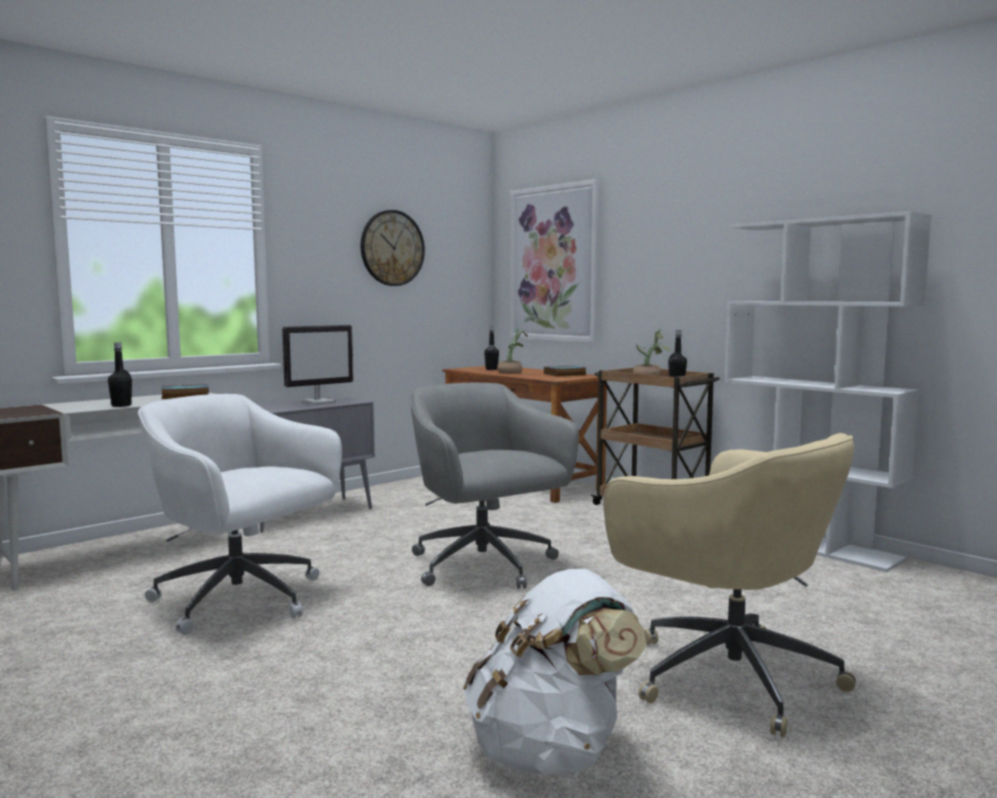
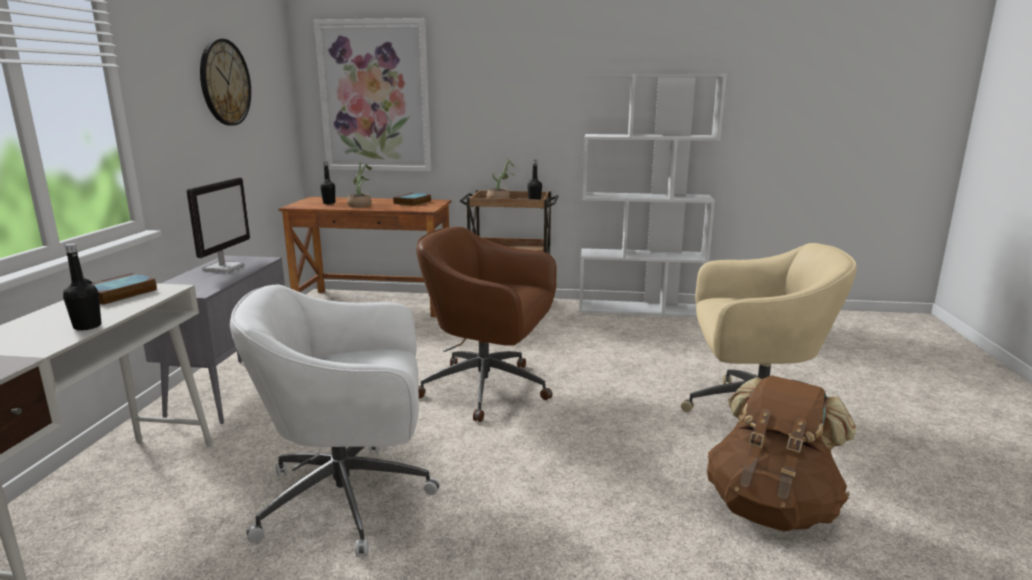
camera: 40 degrees left, 10 degrees up
(485, 566) = (489, 389): grey office chair -> brown office chair
(551, 751) = (771, 508): white backpack -> brown backpack

